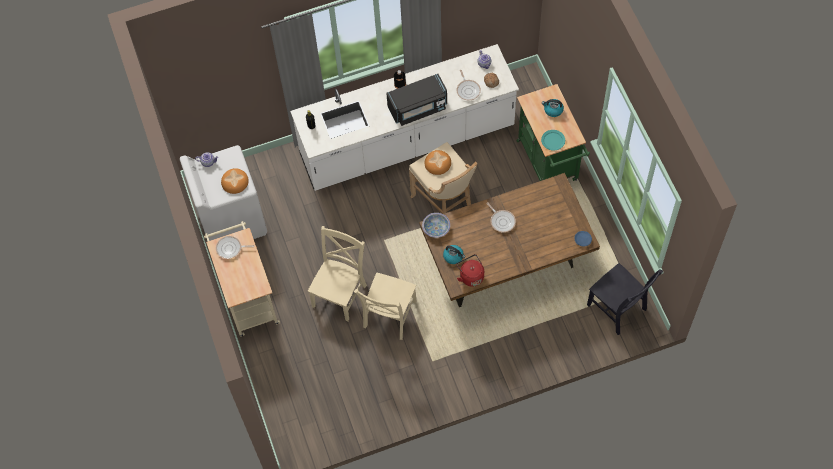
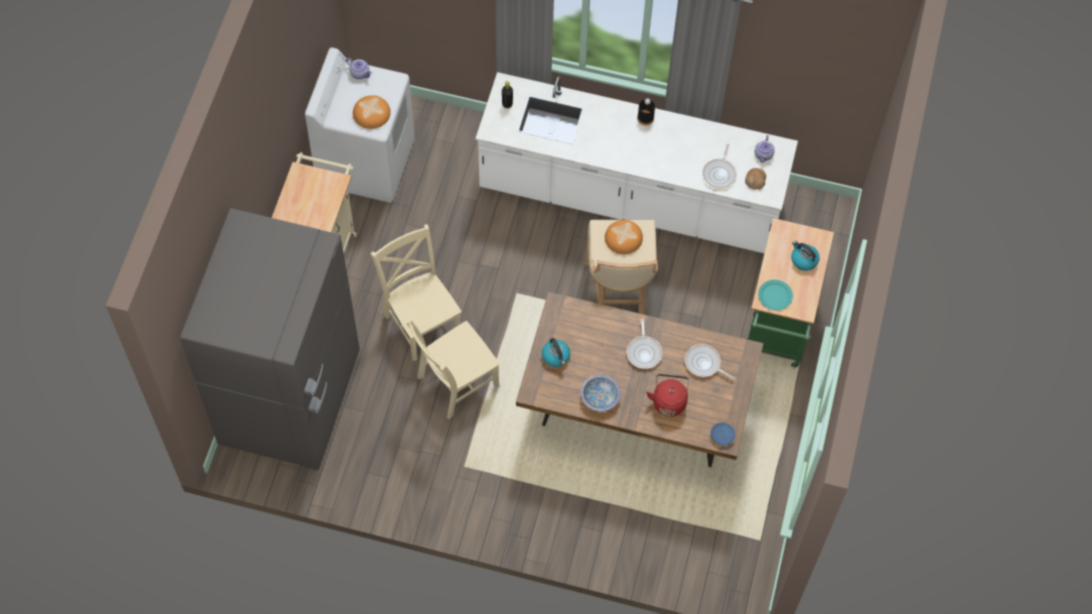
camera: 30 degrees right, 0 degrees up
(230, 248) = (313, 186): frying pan -> frying pan (704, 364)
(298, 391) = (291, 399): none -> grey fridge
(340, 293) = (421, 322): beige chair -> beige chair turned 90 degrees counterclockwise
(418, 108) = (645, 158): black microwave -> none
(436, 228) = (561, 311): bowl -> bowl (600, 397)
(470, 276) = (558, 391): red kettle -> red kettle (669, 401)
(618, 309) = (726, 551): black chair -> none

